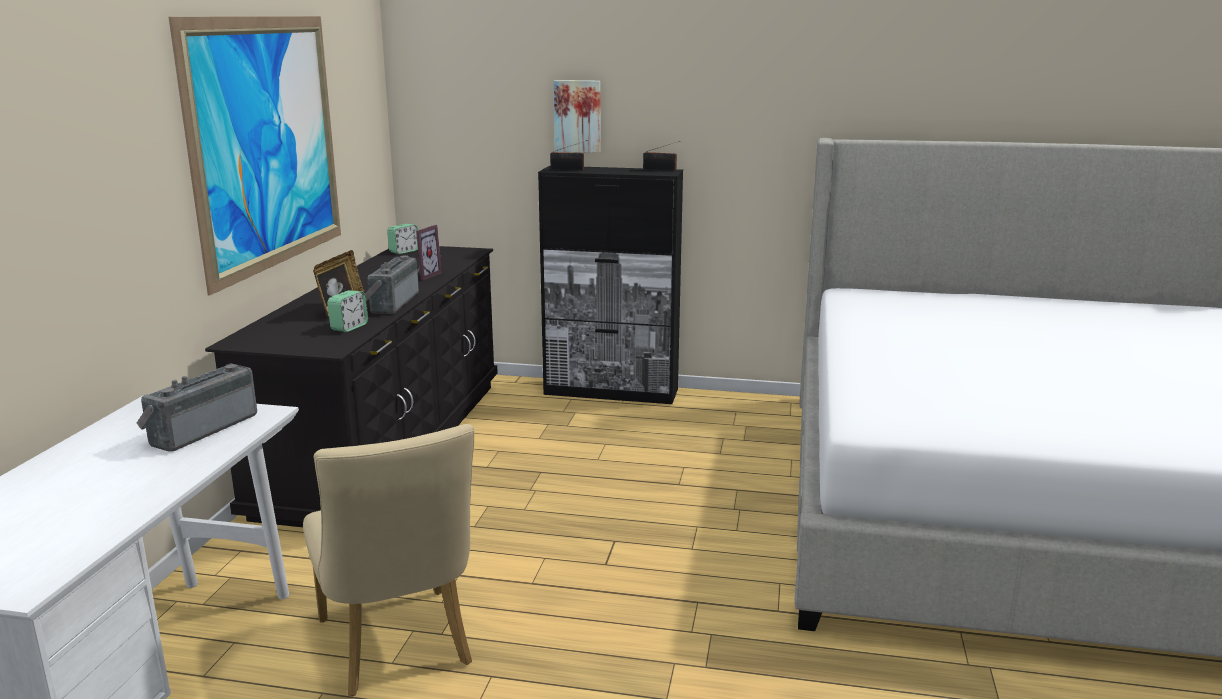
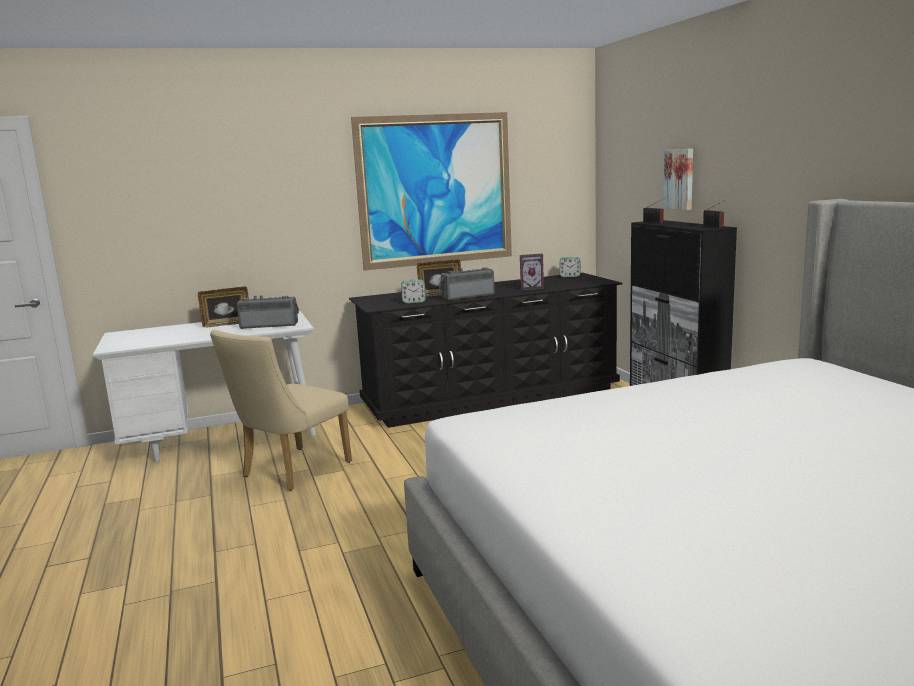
camera: 60 degrees right, 5 degrees down
(97, 457) = (227, 324): none -> picture frame

